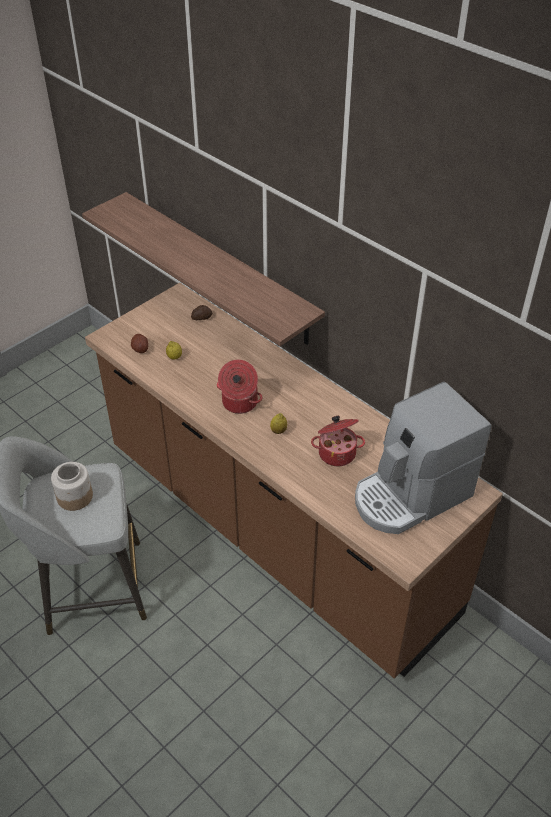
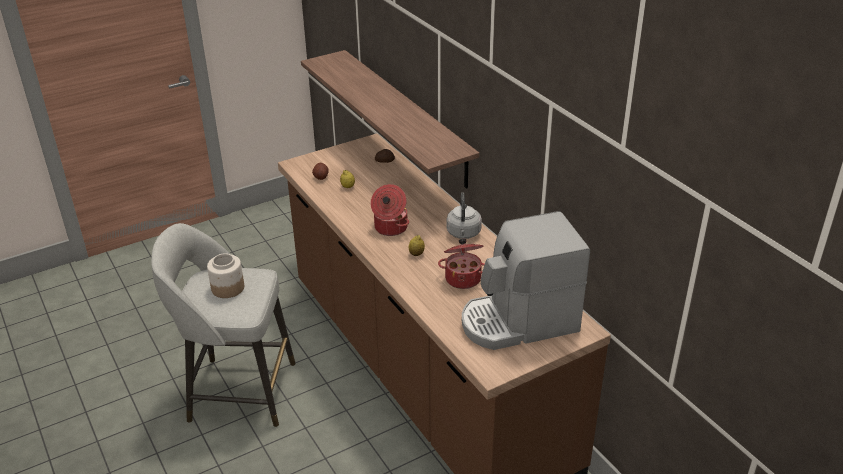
camera: 15 degrees right, 10 degrees down
(317, 397) = (463, 234): none -> grey kettle

